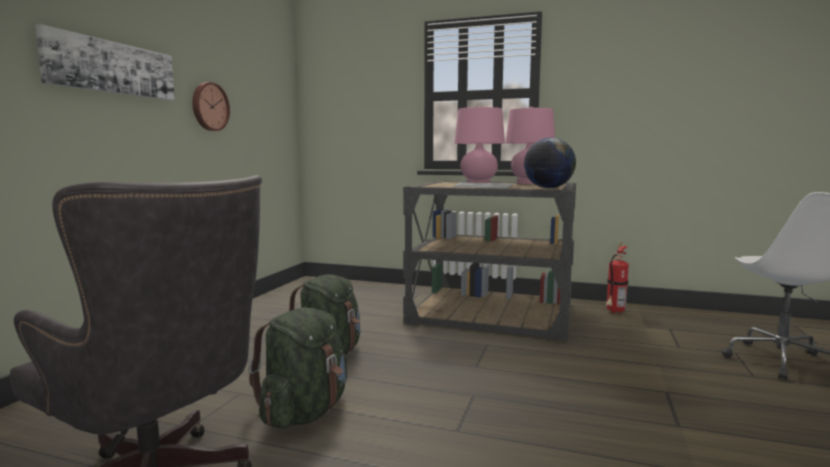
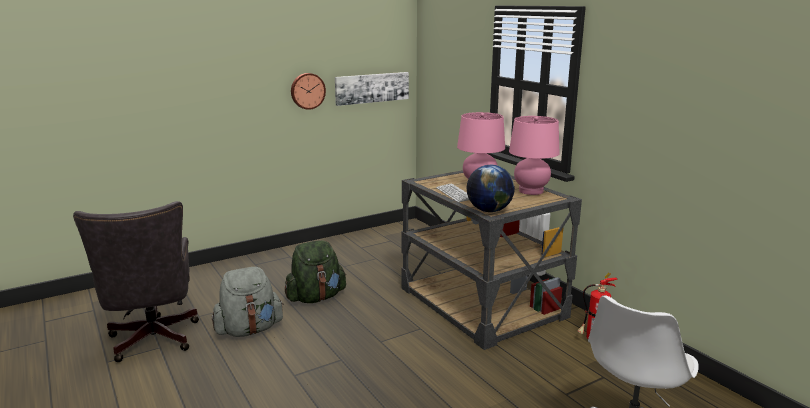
camera: 40 degrees right, 10 degrees up
(112, 67) = (223, 80): picture -> picture (372, 88)
(304, 412) = (249, 330): green backpack -> grey backpack

